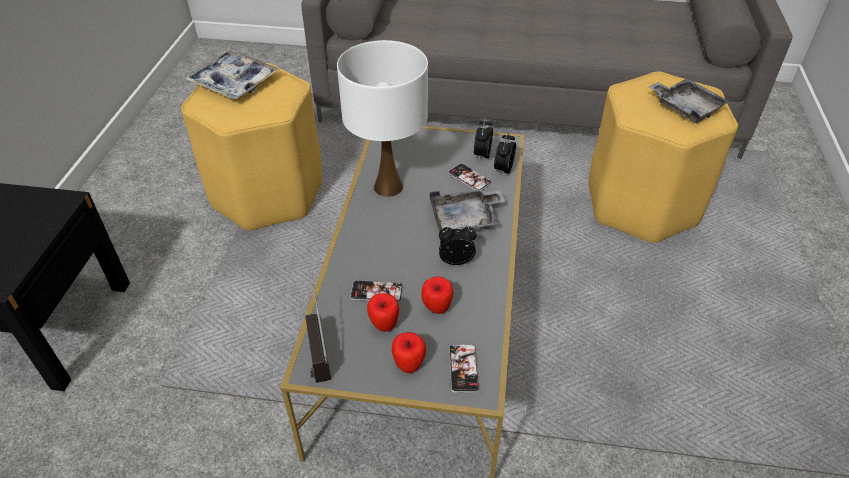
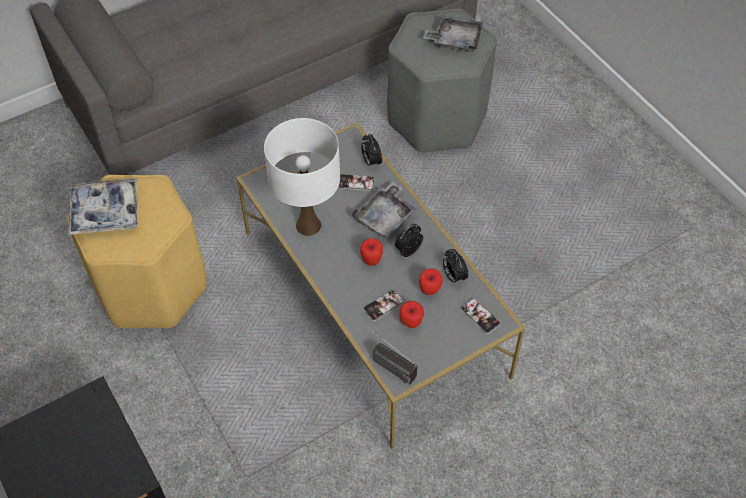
camera: 40 degrees left, 10 degrees up
(409, 365) = (449, 336): apple -> apple (371, 260)
(482, 155) = (345, 158): alarm clock -> alarm clock (453, 276)
(642, 205) = (437, 119): yellow stool -> grey stool

